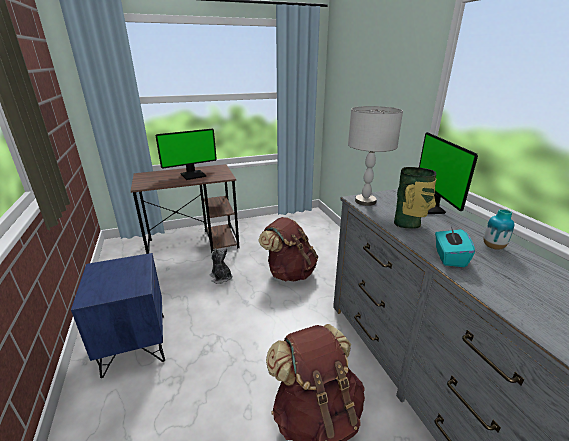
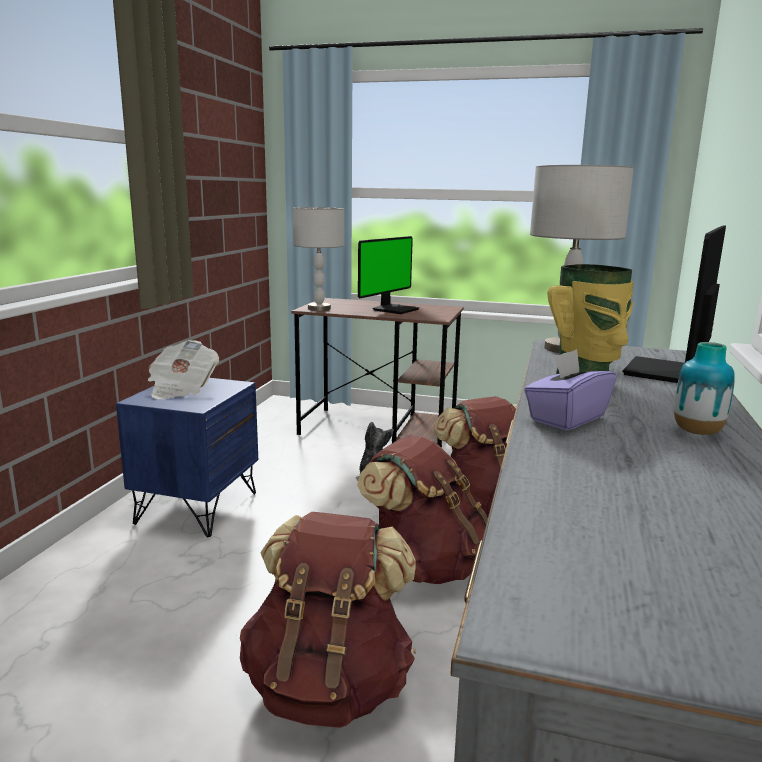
camera: 35 degrees right, 10 degrees down
(107, 276) = (182, 389): none -> newspaper
(146, 184) = (319, 308): none -> grey table lamp
(193, 175) = (394, 309): monitor -> monitor turned 60 degrees counterclockwise
(293, 320) = (424, 566): none -> brown backpack
(449, 257) = (566, 418): turquoise tissue box -> purple tissue box

